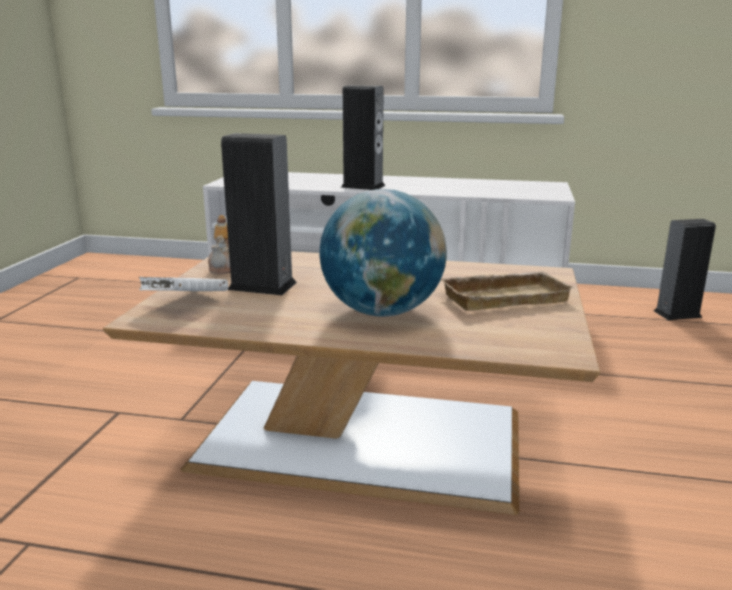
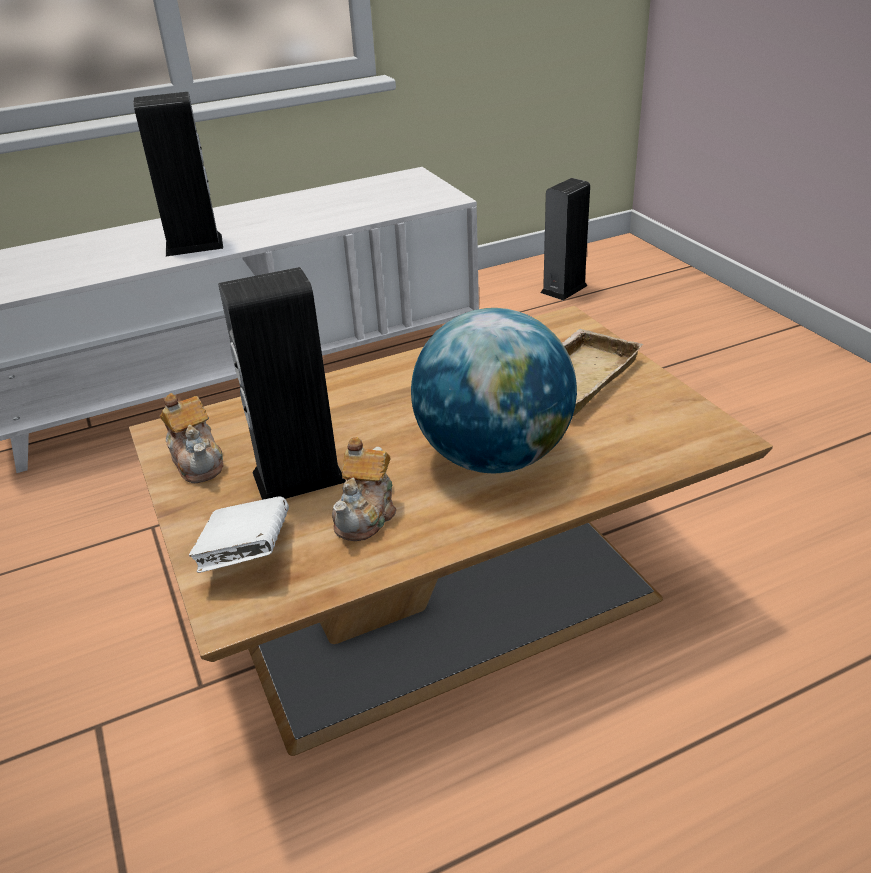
camera: 35 degrees left, 15 degrees up
(267, 309) = (367, 515): none -> teapot

